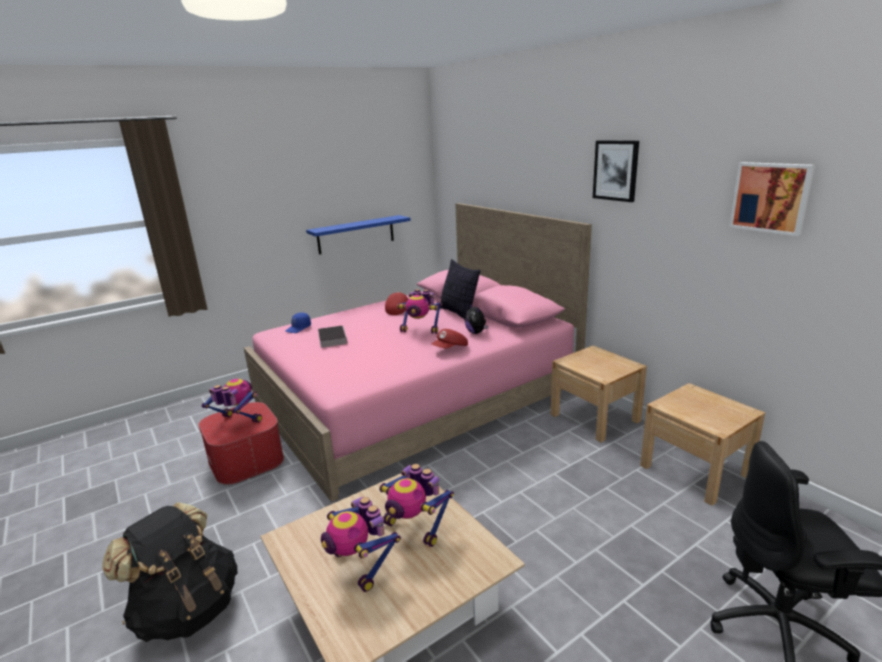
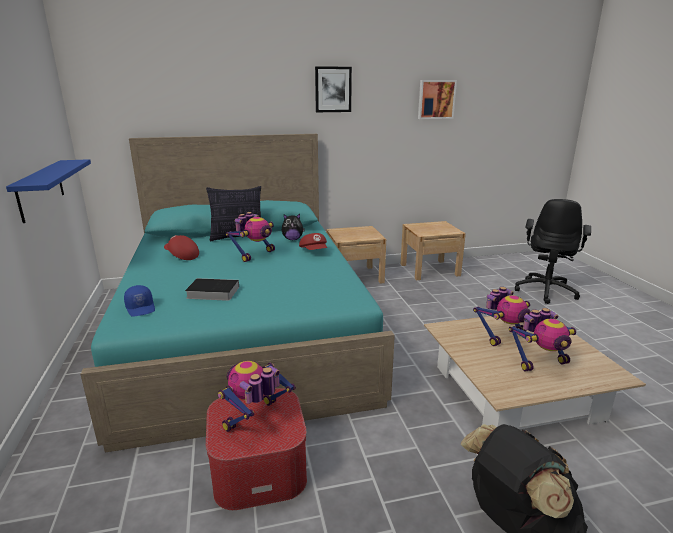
camera: 70 degrees left, 0 degrees up
(416, 397) = (245, 332): pink bed -> turquoise bed

